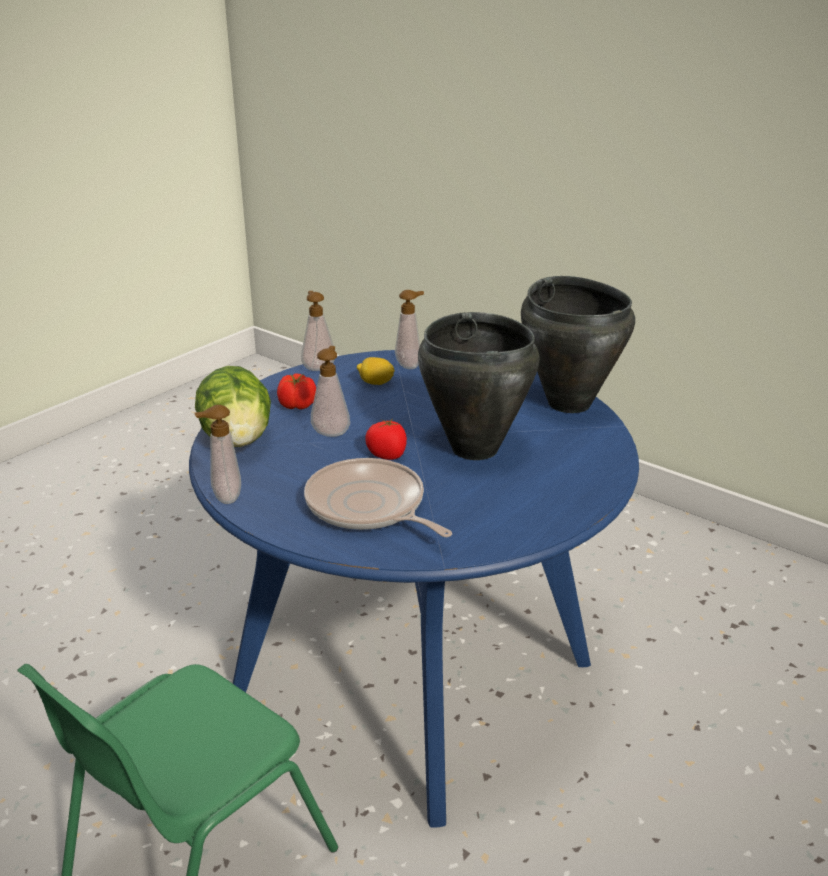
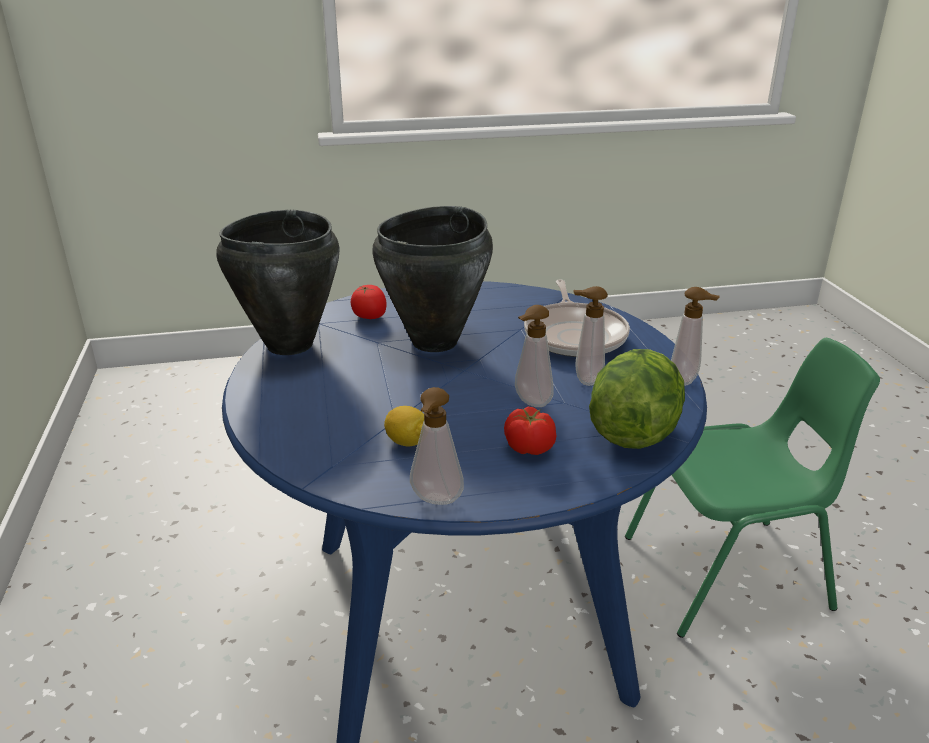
camera: 140 degrees left, 0 degrees up
(387, 455) = (509, 363): tomato -> tomato (369, 317)
(410, 365) = (331, 450): soap dispenser -> soap dispenser (585, 379)

